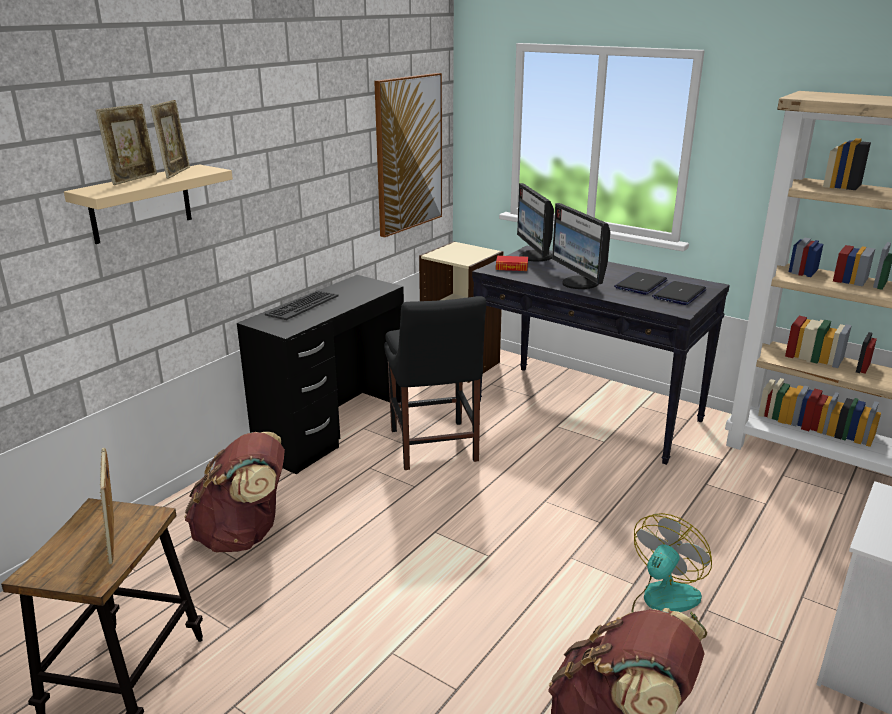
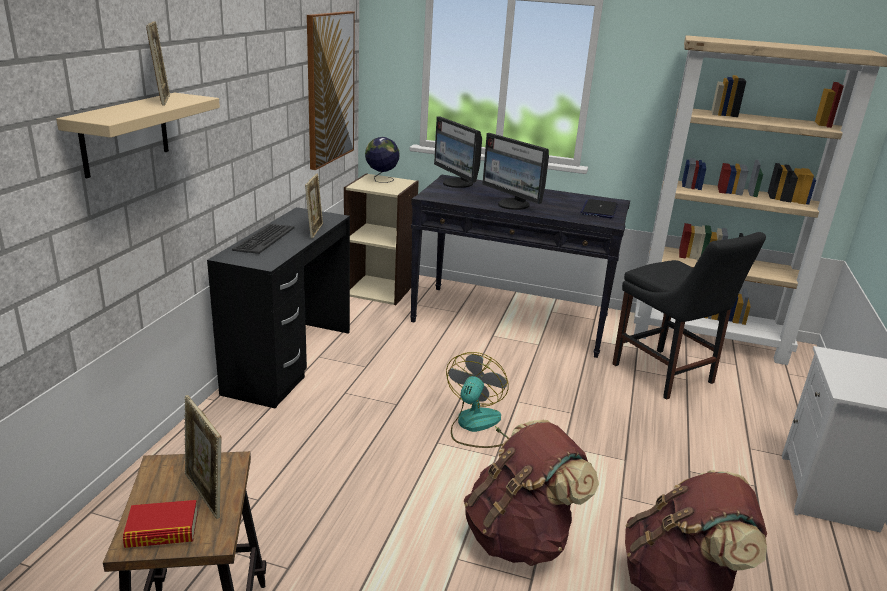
camera: 20 degrees left, 0 degrees up
(134, 179) = (124, 106): picture frame -> picture frame (315, 231)
(244, 535) = (253, 474): brown backpack -> brown backpack (520, 537)
(434, 448) = (395, 367): black chair -> black chair (666, 376)
(463, 249) = (381, 180): none -> globe
(511, 267) = (444, 194): book -> book (162, 530)
(641, 284) = (563, 203): laptop -> none
(665, 606) = (658, 474): fan -> fan (475, 426)

